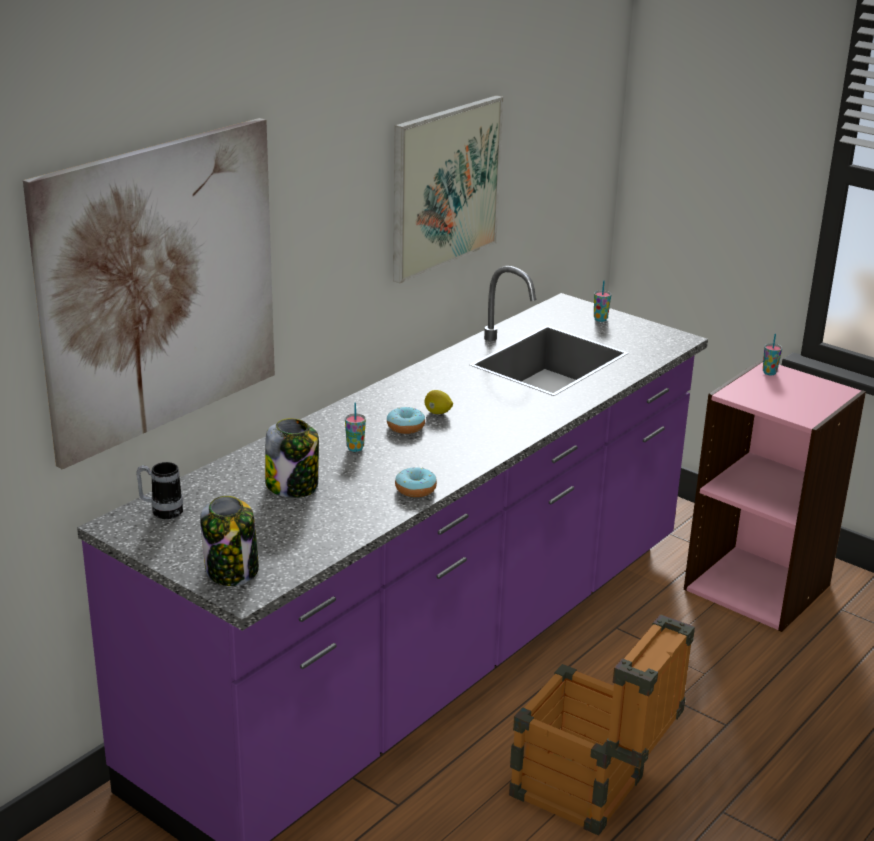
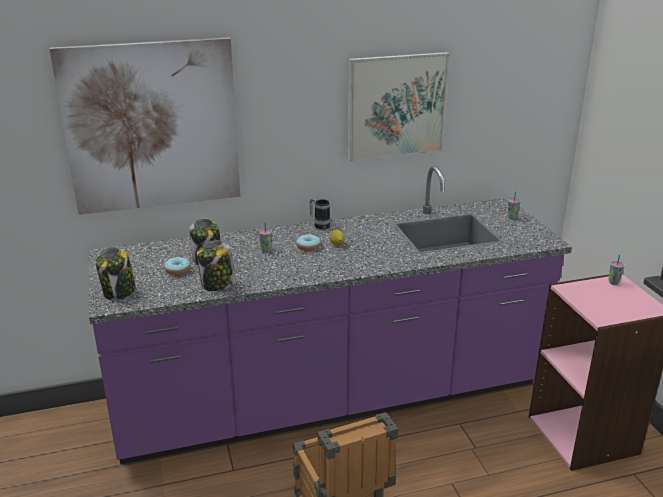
camera: 35 degrees right, 0 degrees up
(161, 511) = (132, 253): mug -> mug (319, 225)
(359, 514) = (218, 285): none -> jar
(415, 489) = (265, 281): donut -> donut (177, 270)

